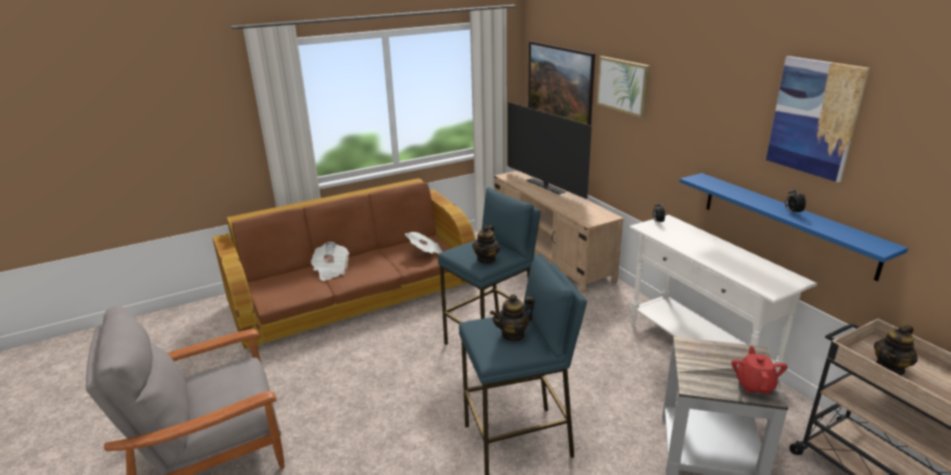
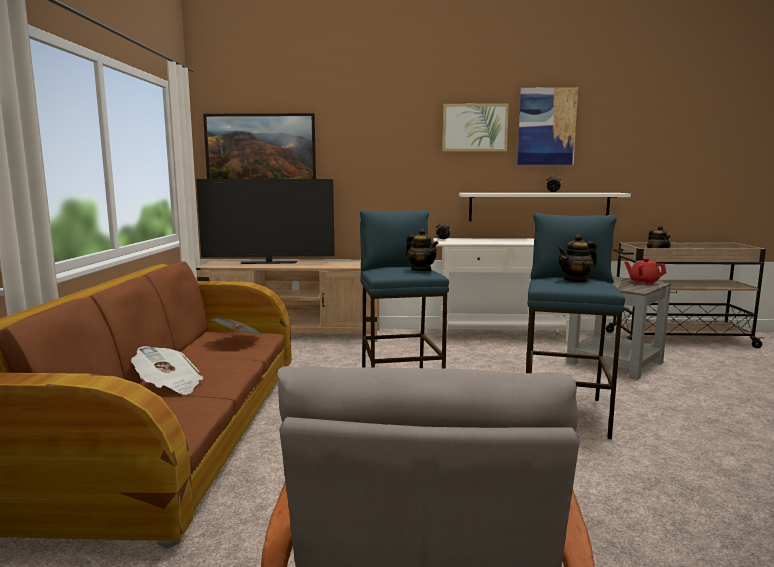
camera: 60 degrees left, 15 degrees down
(513, 334) = (576, 280): teapot -> teapot turned 60 degrees clockwise
(623, 85) = (357, 137): picture -> picture (474, 127)
(785, 222) = (538, 207): blue shelf -> white shelf

